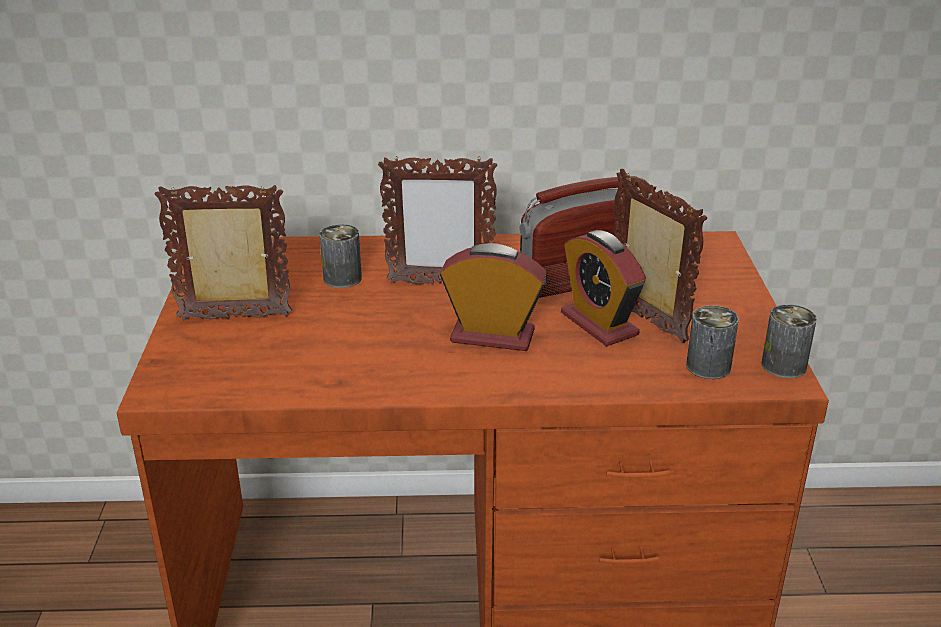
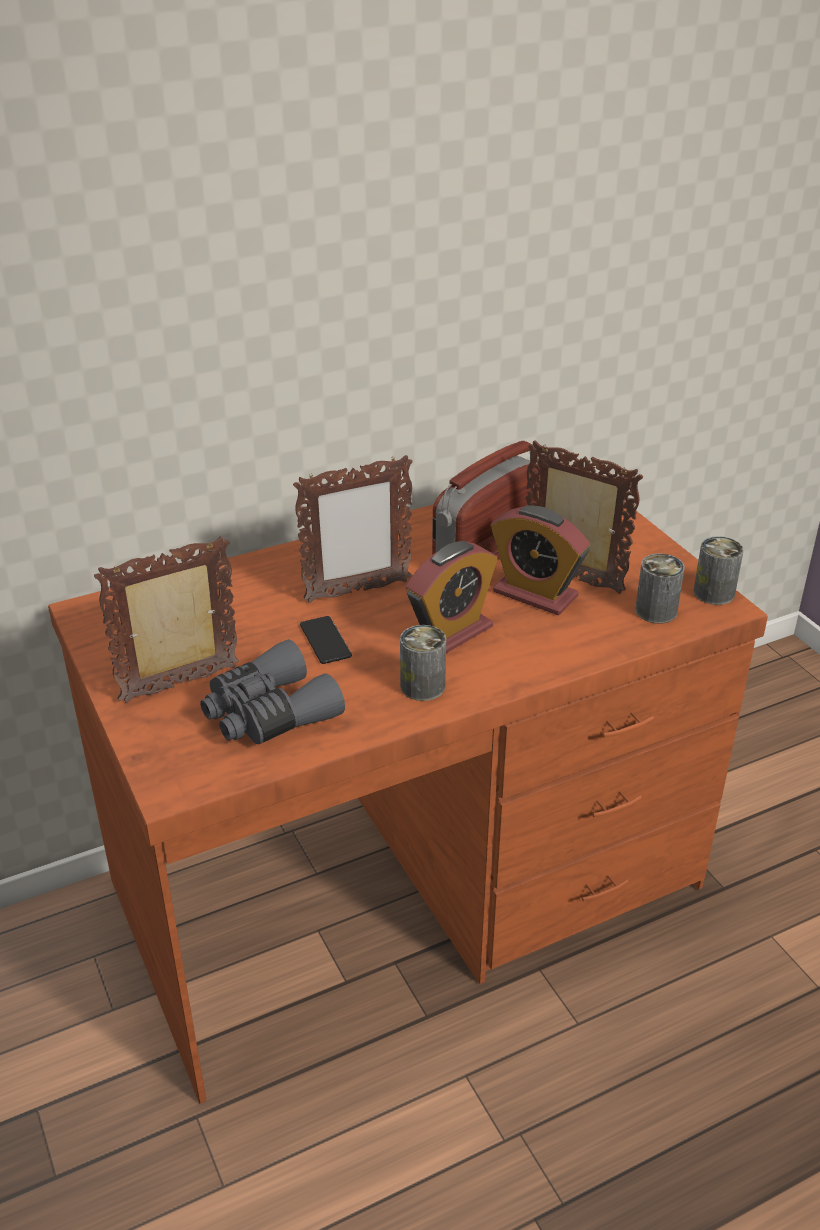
camera: 25 degrees left, 5 degrees up
(283, 357) = (268, 713): none -> grey binoculars
(342, 278) = (254, 610): can -> can (422, 686)
(379, 315) = (325, 641): none -> phone
(492, 336) = (450, 633): alarm clock -> alarm clock turned 150 degrees clockwise

